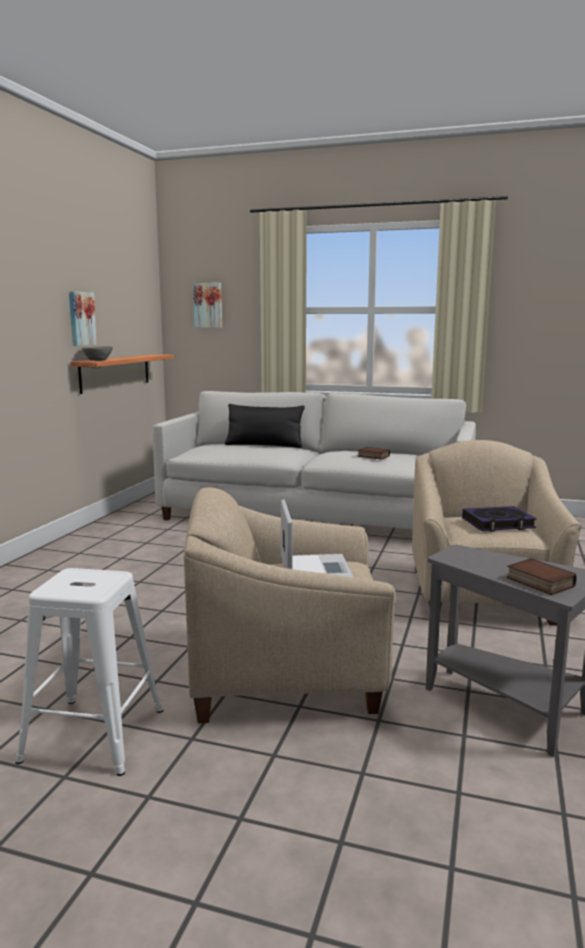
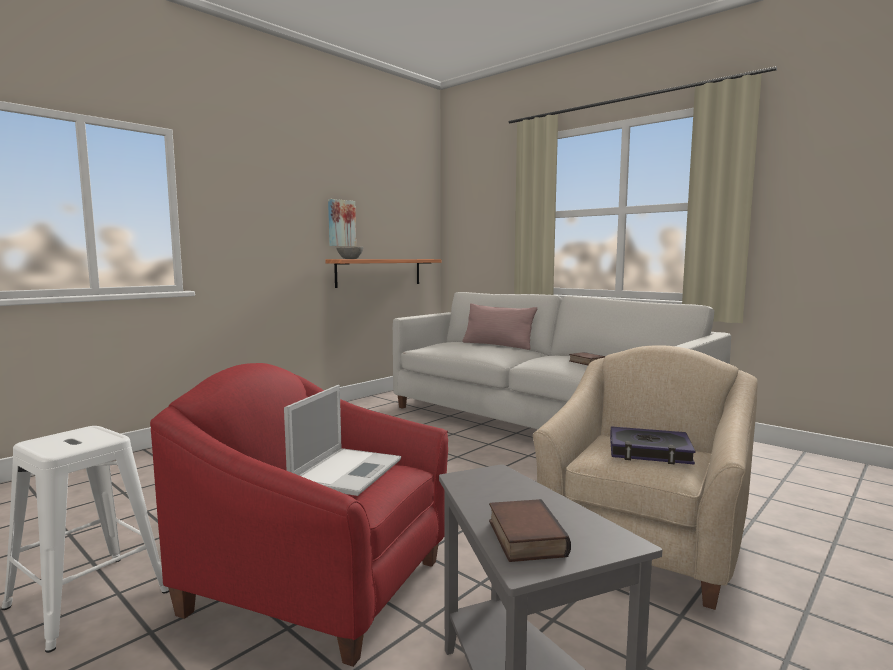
camera: 25 degrees right, 5 degrees down
(208, 305) = (476, 214): picture -> none
(264, 445) = (497, 345): black pillow -> pink pillow
(286, 674) = (319, 585): beige armchair -> red armchair

